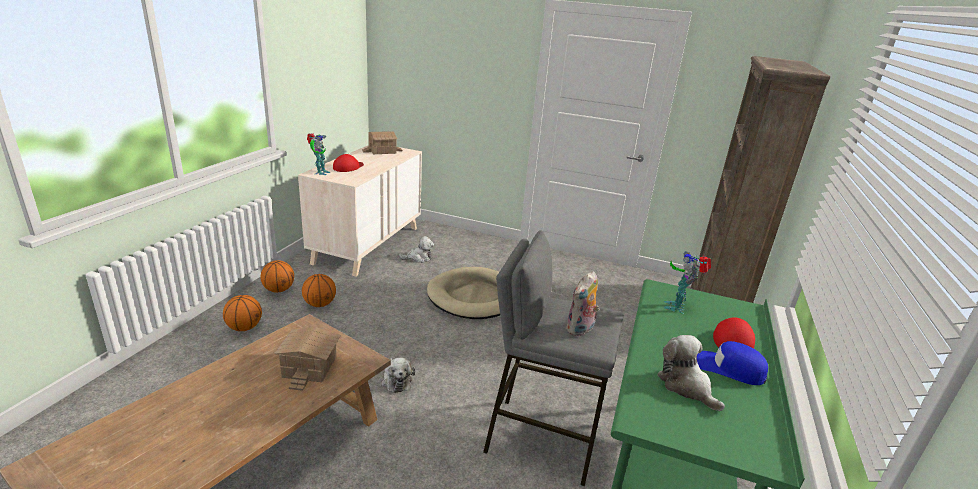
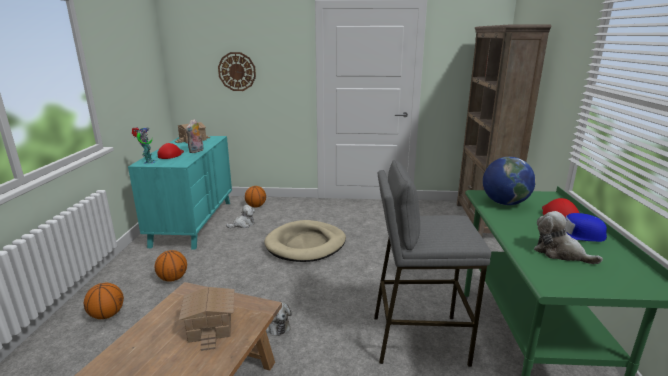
camera: 15 degrees left, 5 degrees down
(279, 290) = (127, 275): basketball -> basketball (256, 206)
(367, 245) = (193, 223): beige dresser -> turquoise dresser
(444, 76) = (237, 71): none -> wall clock
(580, 330) = (451, 233): plush toy -> plush toy (196, 151)
(677, 307) = (504, 203): toy robot -> globe

